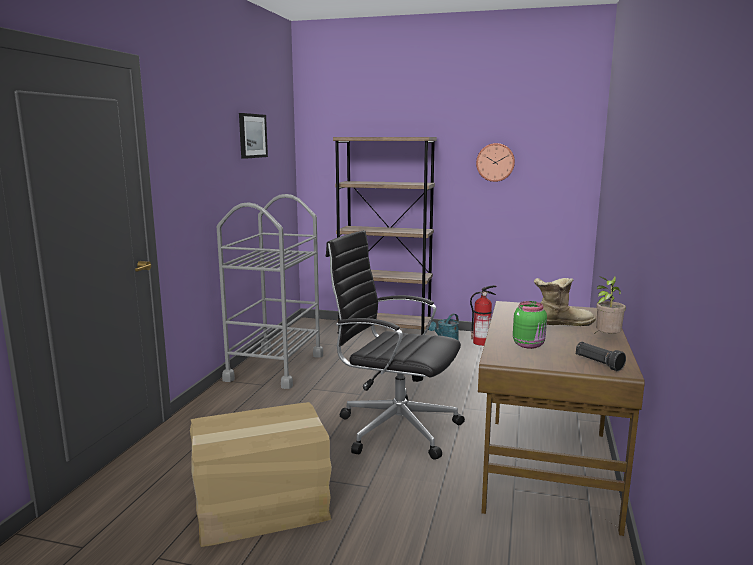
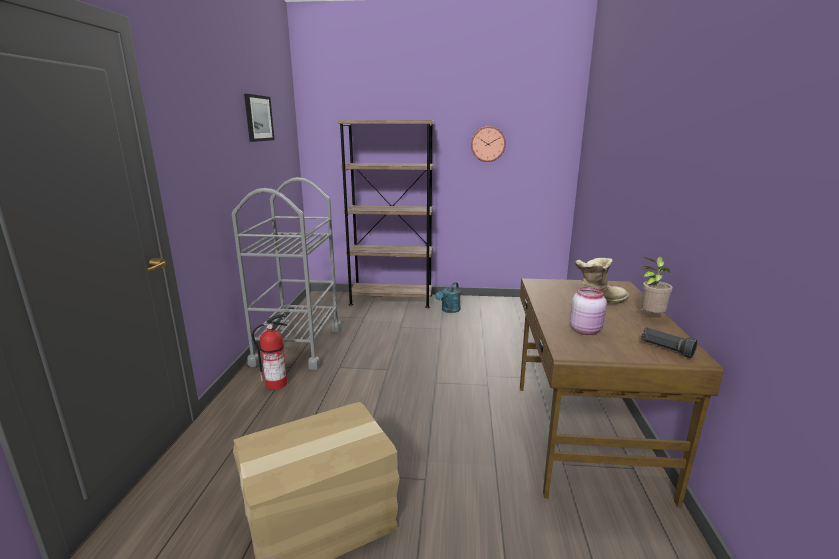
camera: 10 degrees left, 5 degrees up
(394, 428) = (430, 405): black office chair -> none
(482, 342) = (479, 306): fire extinguisher -> fire extinguisher (277, 383)
(529, 345) = (586, 330): green jar -> pink jar

